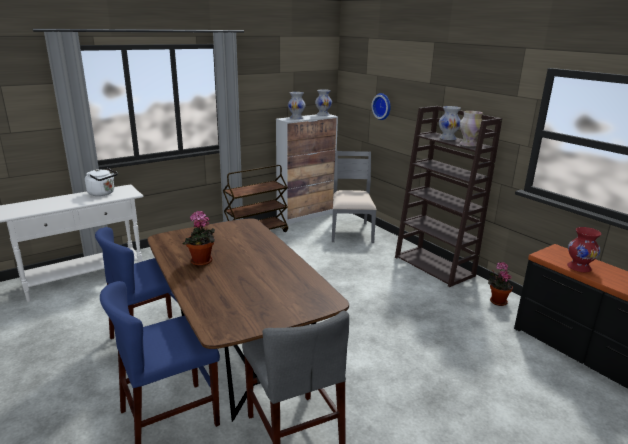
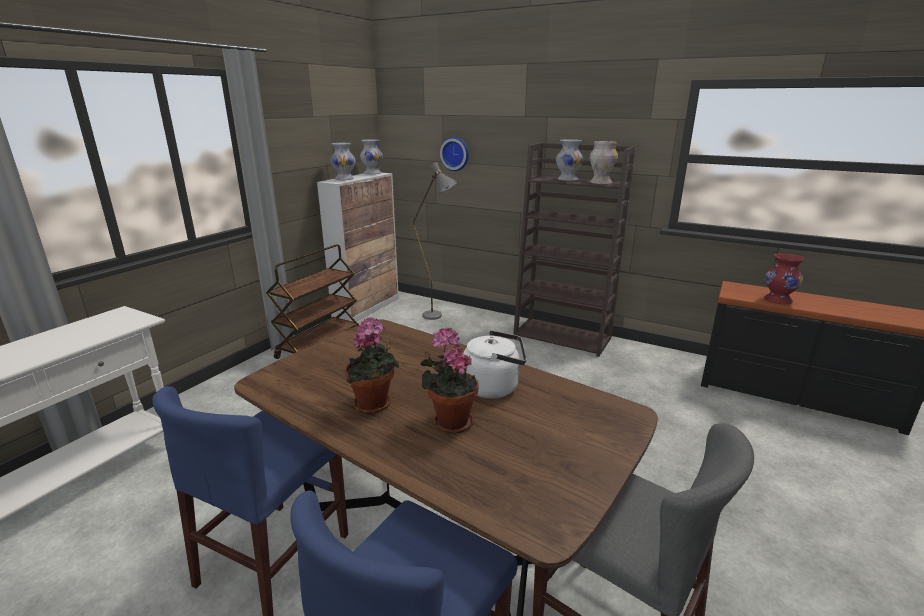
camera: 25 degrees left, 0 degrees up
(103, 193) = (82, 330): white kettle -> white kettle (494, 387)
(351, 232) = (438, 317): grey chair -> grey floor lamp
(497, 301) = (656, 360): potted plant -> potted plant (450, 422)

